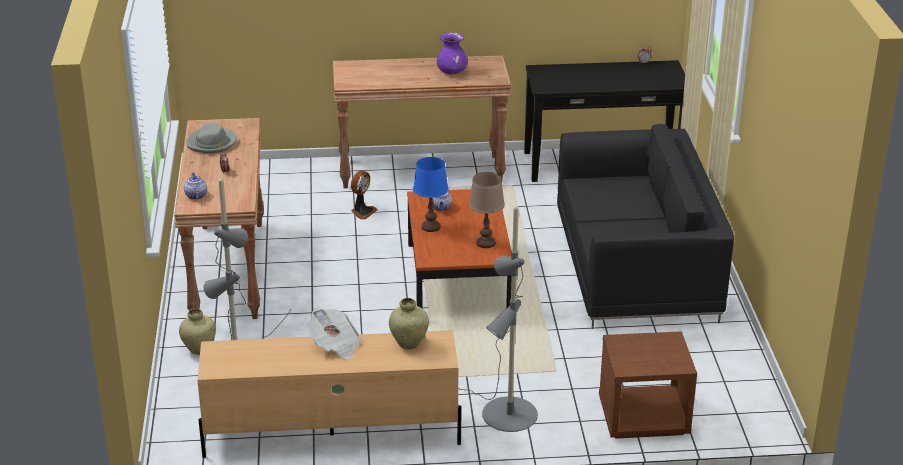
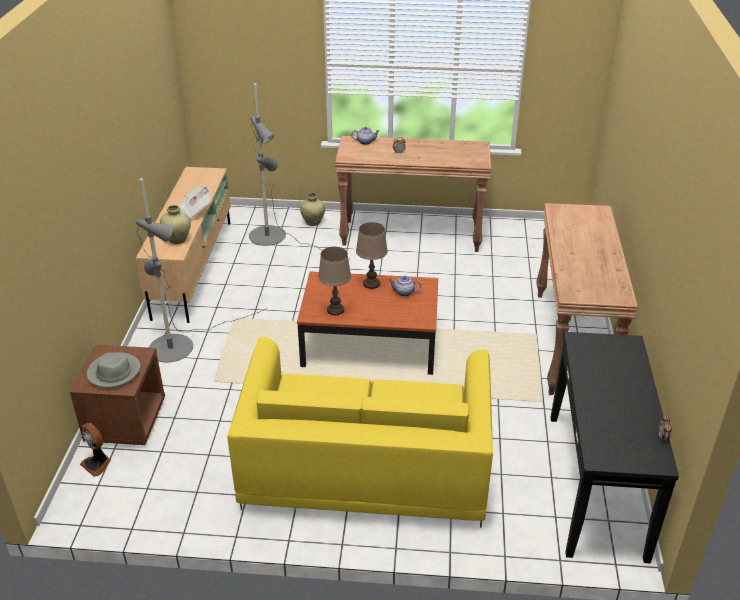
camera: 100 degrees right, 5 degrees up
(212, 143) = (447, 149): grey hat -> grey hat (113, 373)
(362, 211) = (494, 302): fan -> fan (97, 464)
(431, 227) = (371, 284): blue table lamp -> brown table lamp
(452, 72) = (587, 268): purple vase -> none
(636, 265) = (365, 468): black sofa -> yellow sofa

